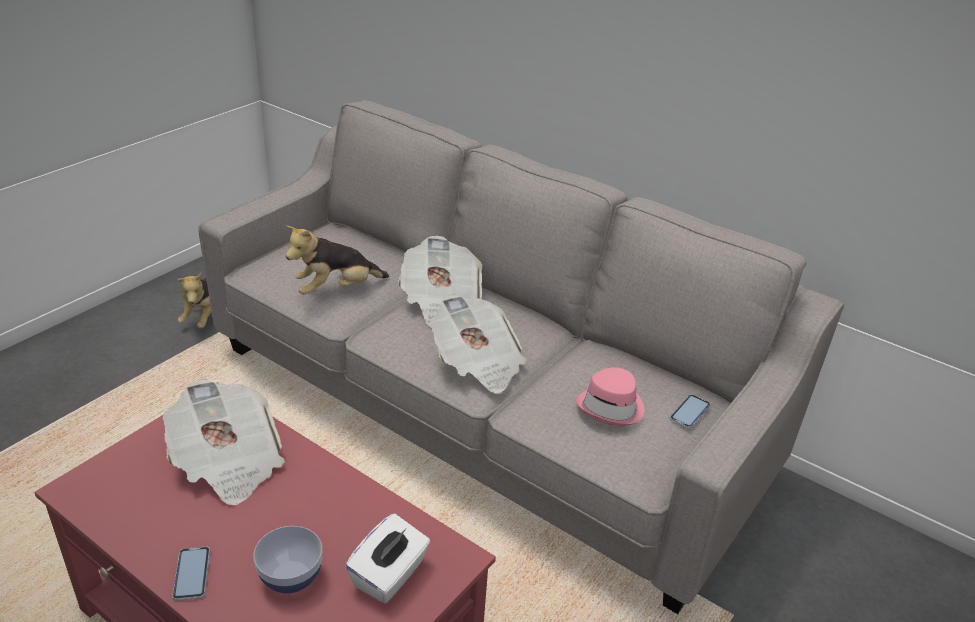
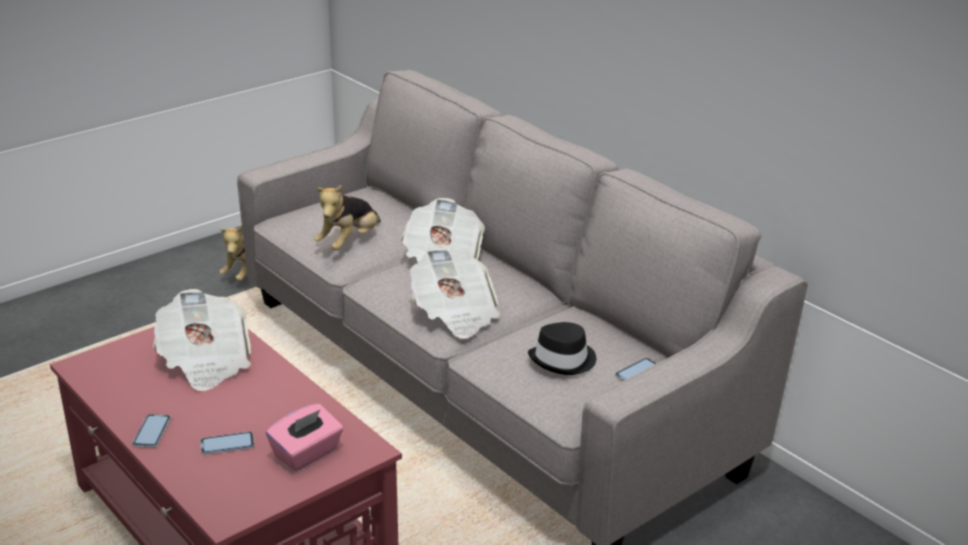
camera: 15 degrees right, 5 degrees down
(290, 577) = (227, 444): bowl -> phone
(336, 289) = (349, 242): plush toy -> plush toy turned 45 degrees counterclockwise
(389, 575) = (307, 454): white tissue box -> pink tissue box
(611, 407) = (563, 360): pink hat -> black hat

